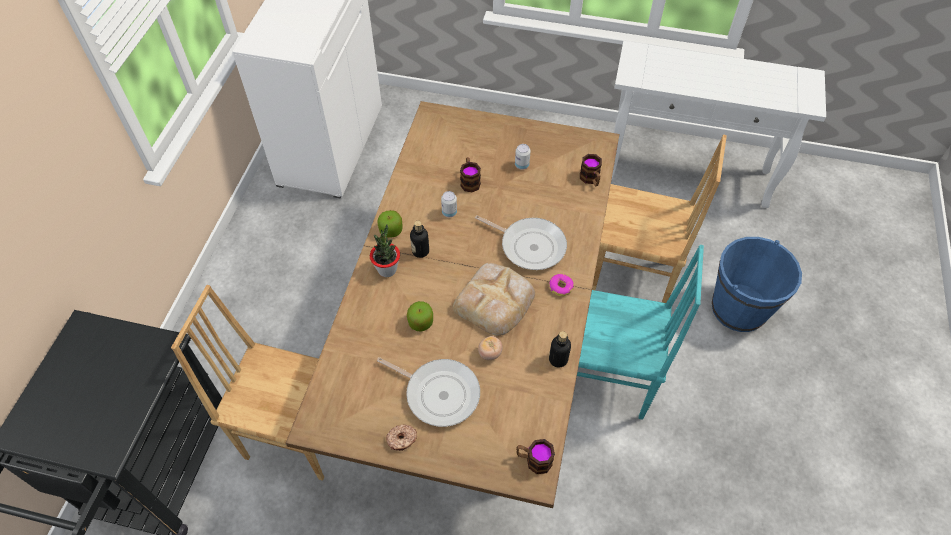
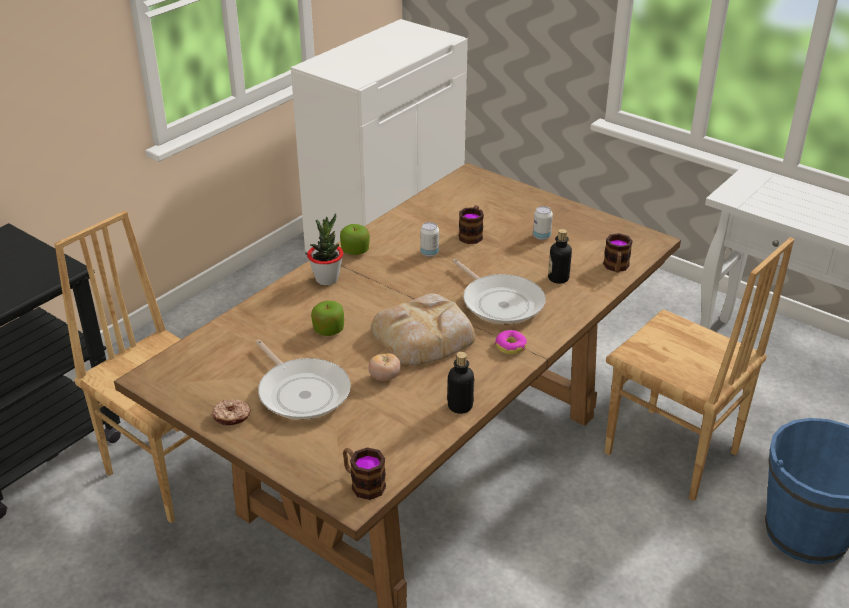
camera: 25 degrees right, 20 degrees down
(420, 251) = (374, 274): bottle -> bottle (558, 278)
(607, 382) = (572, 549): turquoise chair -> none

